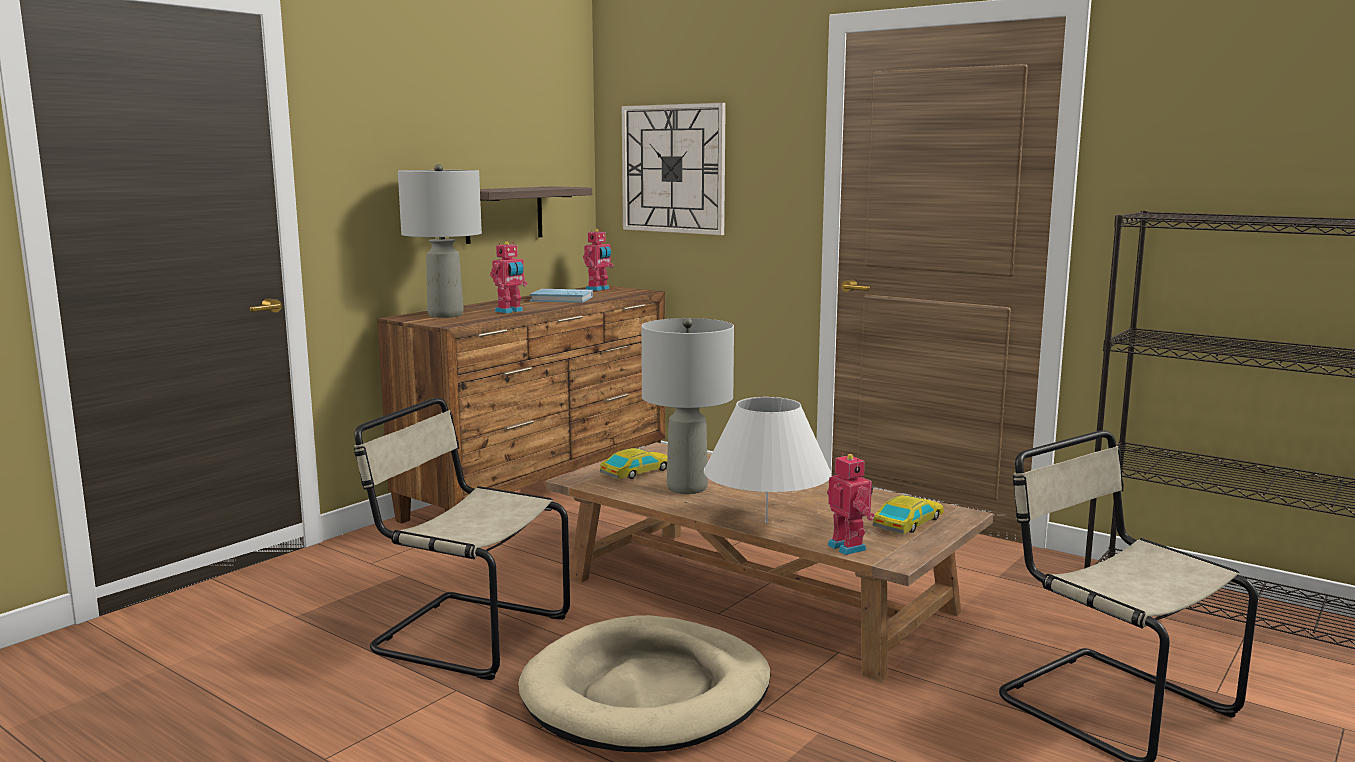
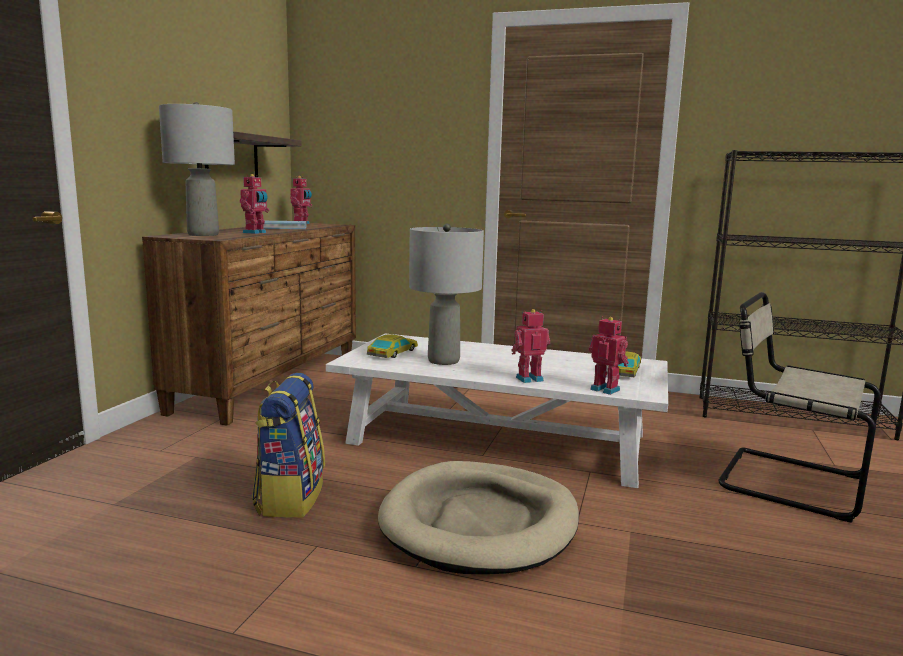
camera: 20 degrees left, 0 degrees up
(465, 634) = (290, 497): beige chair -> backpack
(673, 169) = (361, 130): wall clock -> none
(754, 595) = (497, 439): brown coffee table -> white coffee table
(765, 522) = (528, 378): white table lamp -> toy robot

